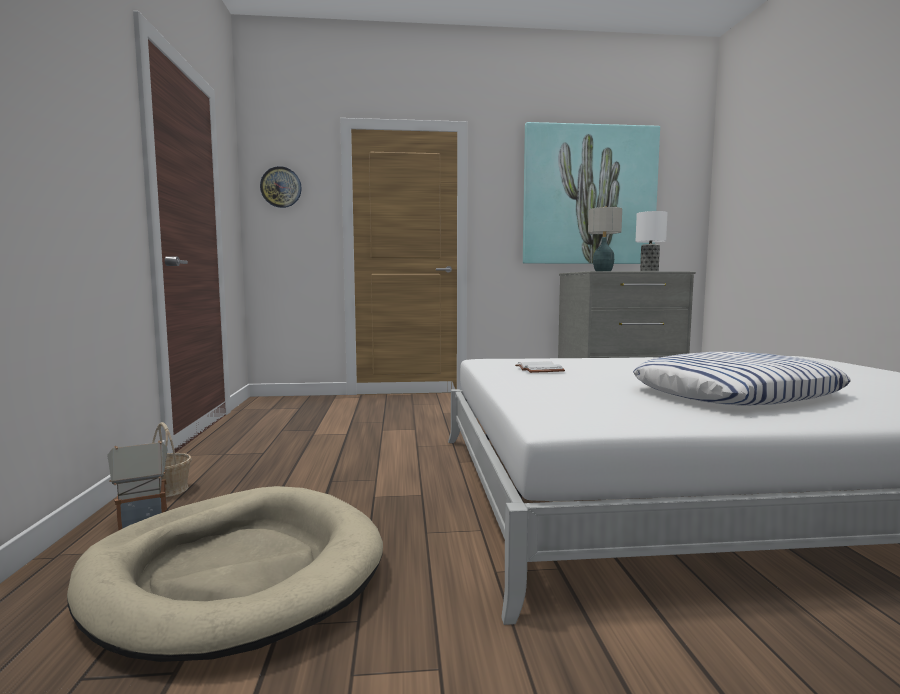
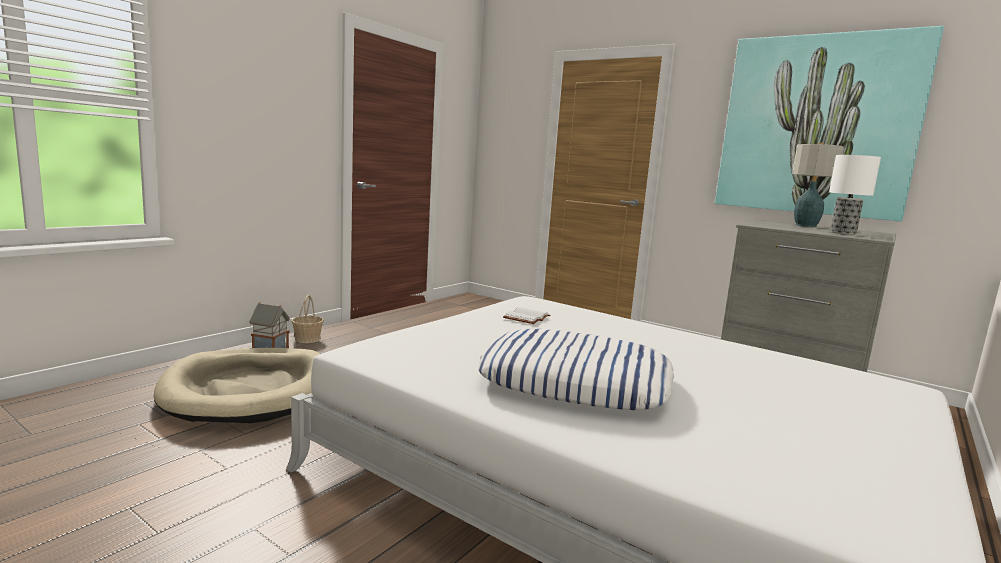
camera: 40 degrees right, 5 degrees up
(281, 187) = (504, 117): wall clock -> none

